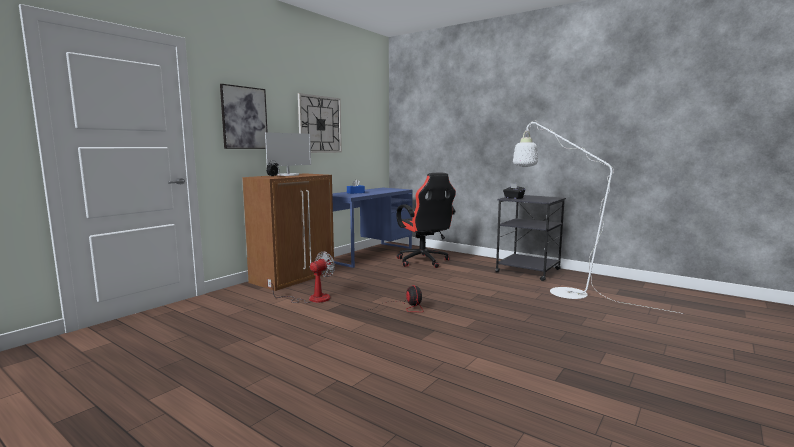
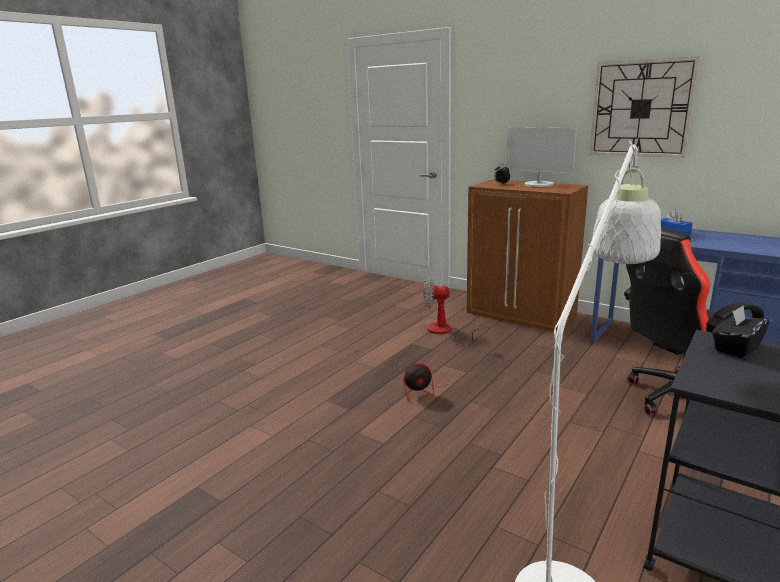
camera: 90 degrees right, 10 degrees up
(244, 118) = (508, 107): picture -> none
(311, 299) = (445, 332): fan -> fan turned 150 degrees clockwise

